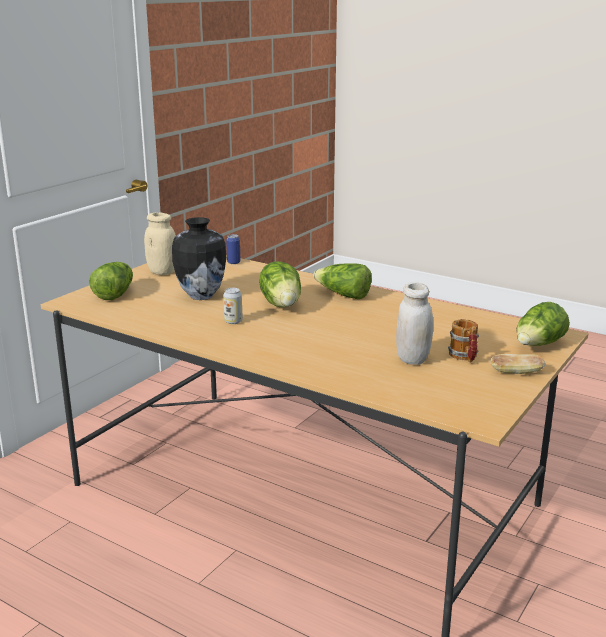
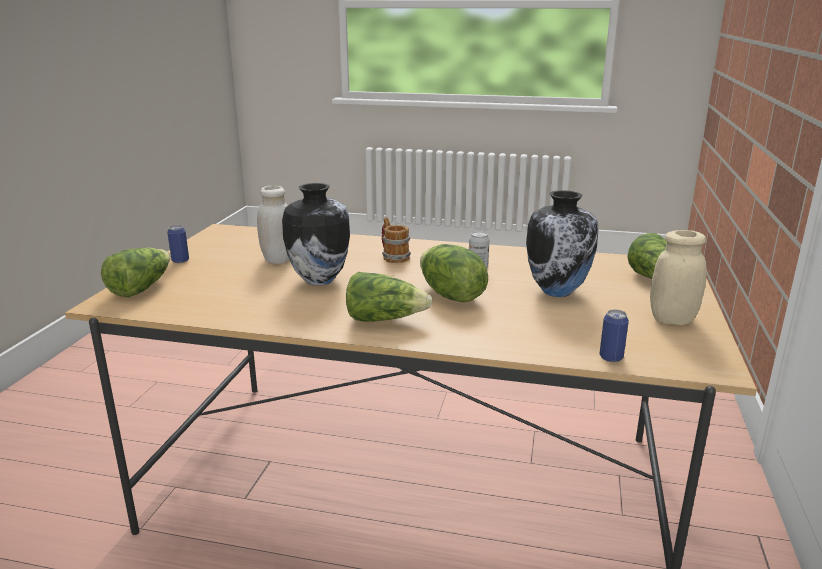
camera: 160 degrees right, 0 degrees up
(378, 330) = (319, 280): none -> vase
(465, 357) = (226, 267): mug -> mug (393, 256)
(516, 373) = (180, 260): bread -> can

